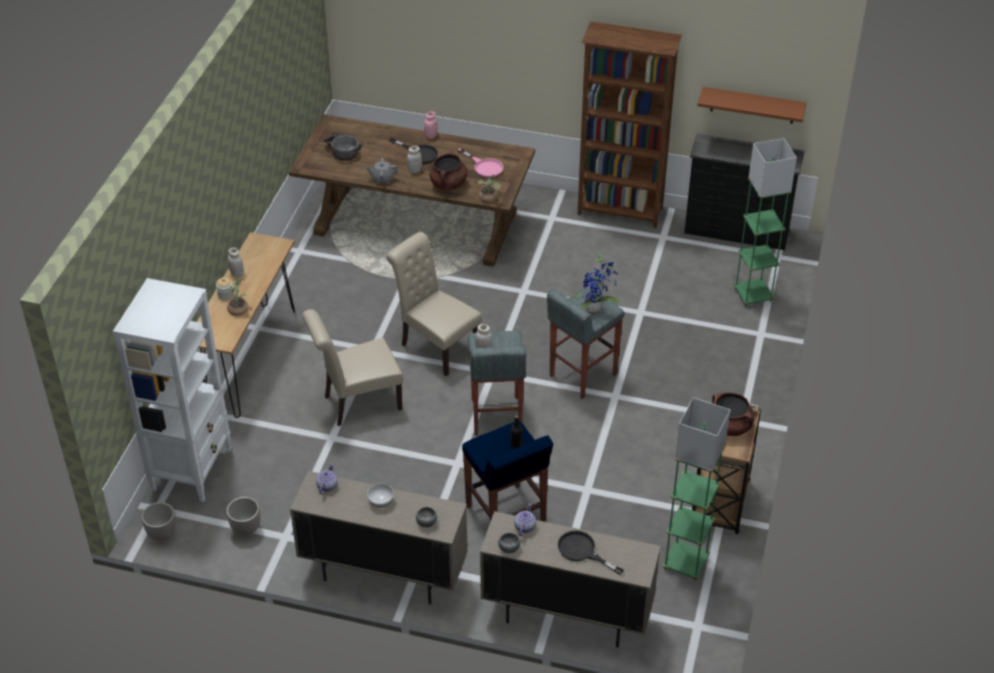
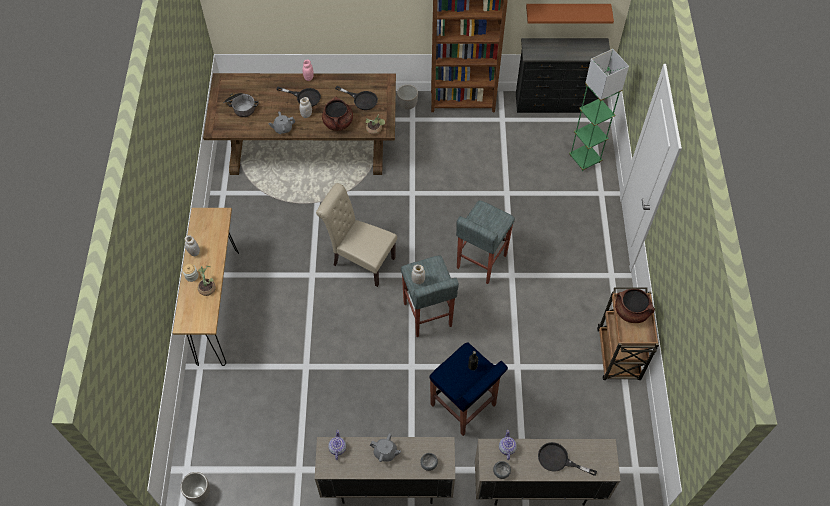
camera: 15 degrees left, 15 degrees up
(192, 469) = (203, 424): white bookcase -> none
(246, 528) = (265, 470): planter -> planter (407, 105)
(357, 403) = (316, 329): beige chair -> none
(380, 501) = (385, 452): bowl -> grey teapot
(484, 167) = (361, 99): pink frying pan -> black frying pan
(595, 309) = (492, 221): potted plant -> none
(685, 563) = (609, 415): green floor lamp -> none

